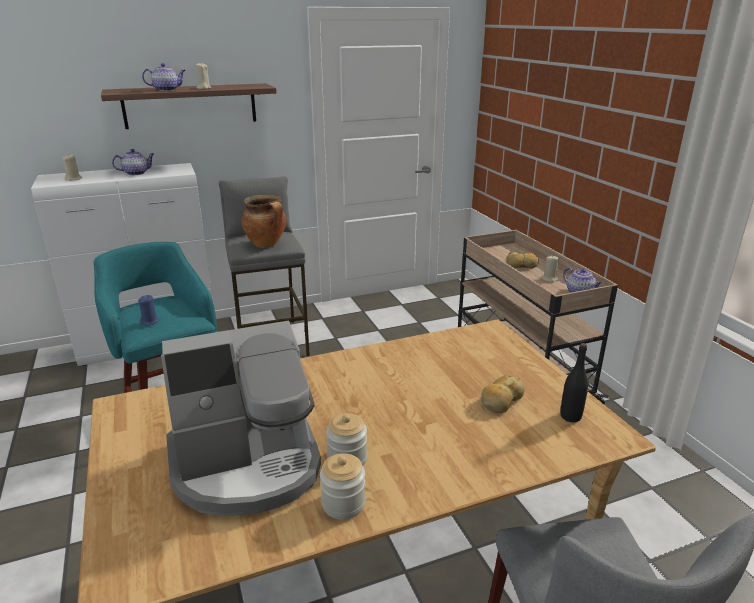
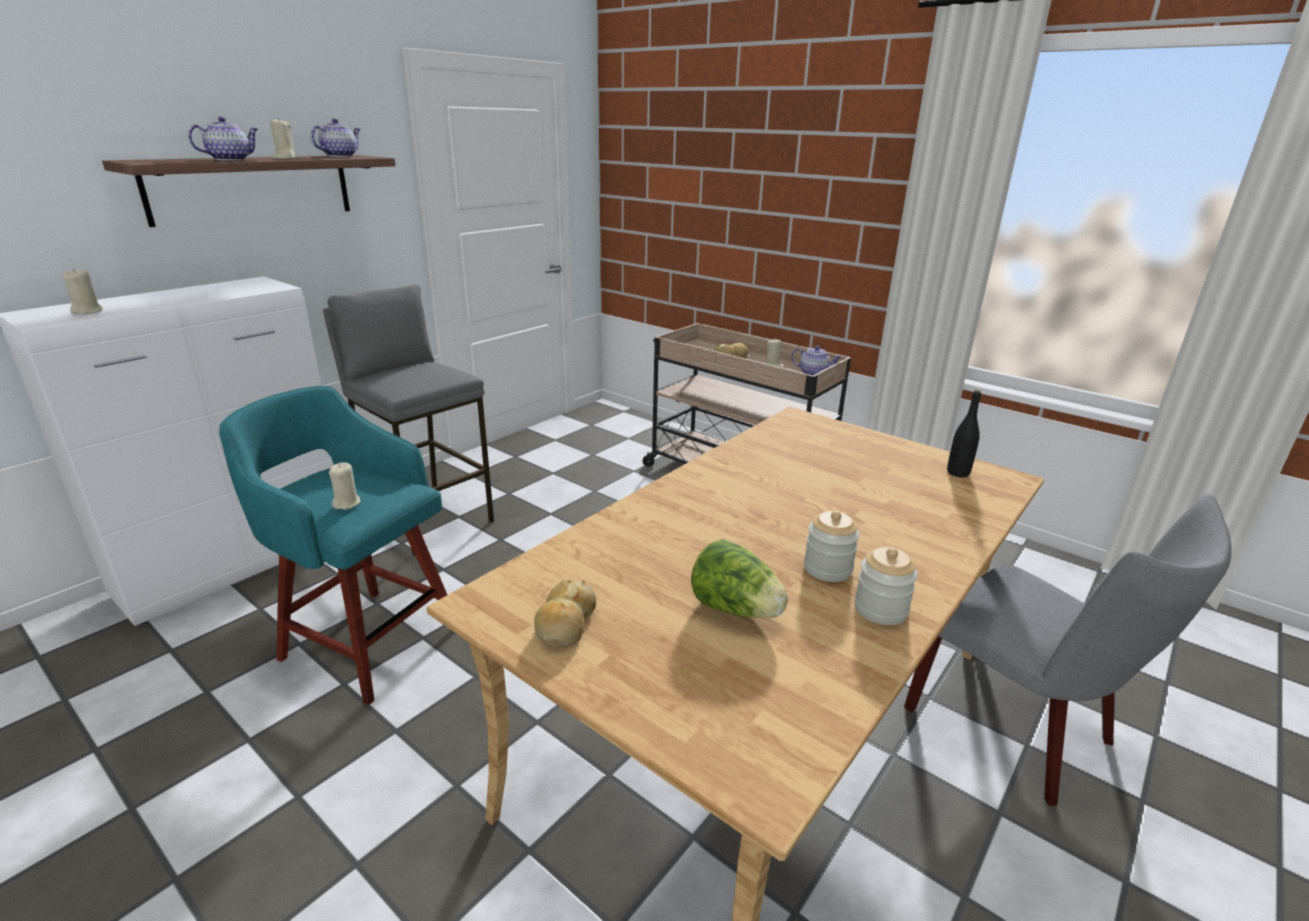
camera: 30 degrees left, 0 degrees up
(136, 173) = (196, 295): teapot -> teapot (340, 156)
(150, 321) = (347, 503): blue candle -> beige candle
(247, 464) = (735, 609): coffee machine -> lettuce
(267, 244) = (426, 378): cooking pot -> none
(501, 401) = (888, 475): bread -> bread (565, 624)

